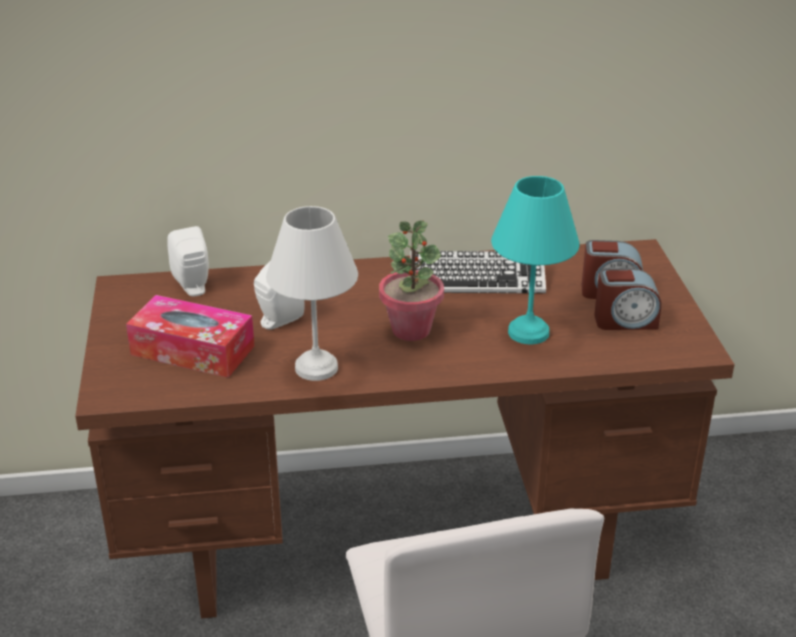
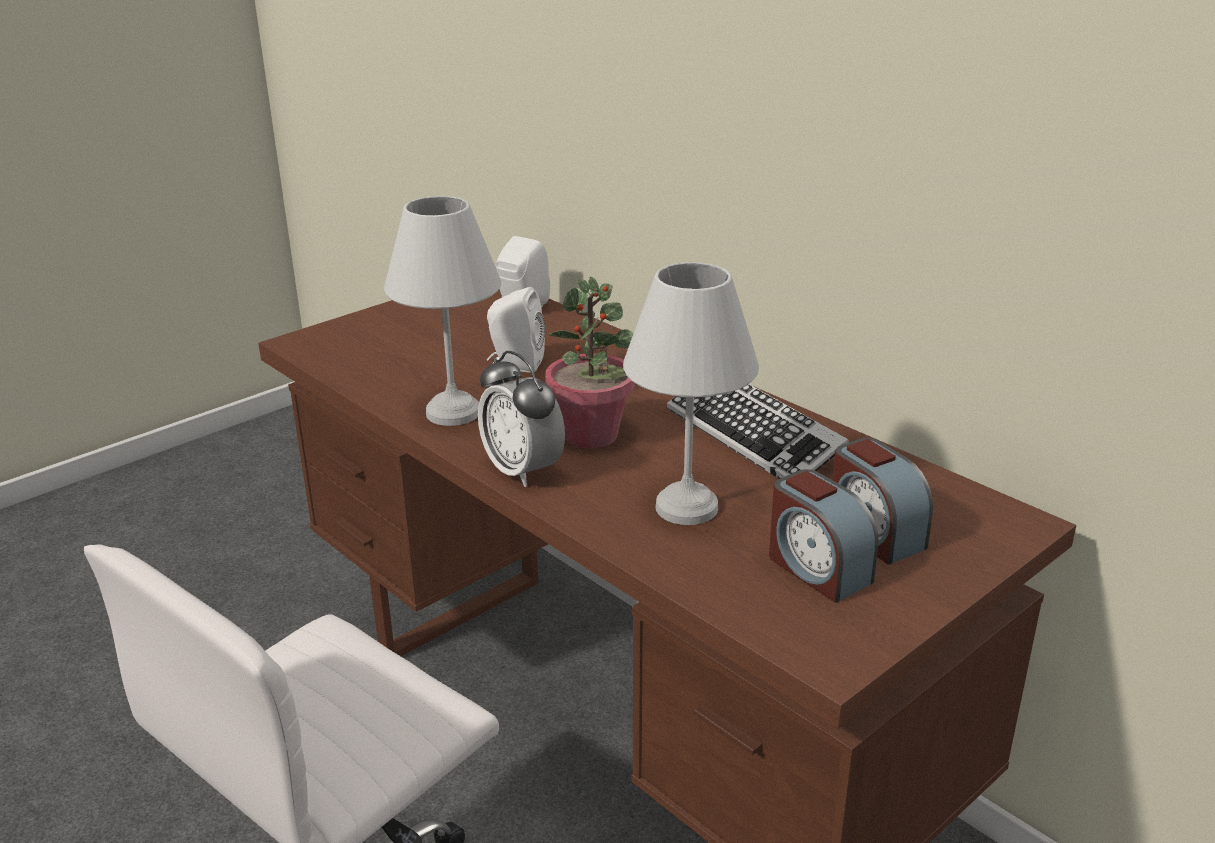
camera: 55 degrees right, 5 degrees down
(193, 350) = (413, 348): tissue box -> none
(426, 369) = (523, 471): none -> alarm clock
(529, 331) = (690, 507): turquoise table lamp -> white table lamp

